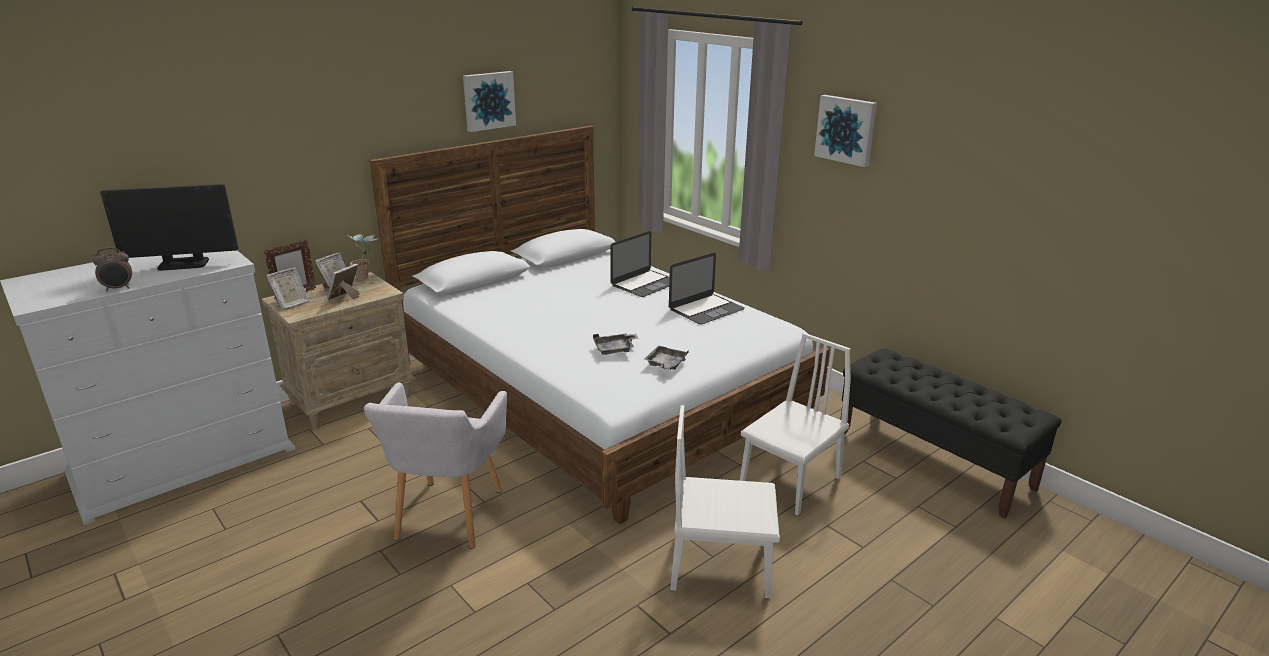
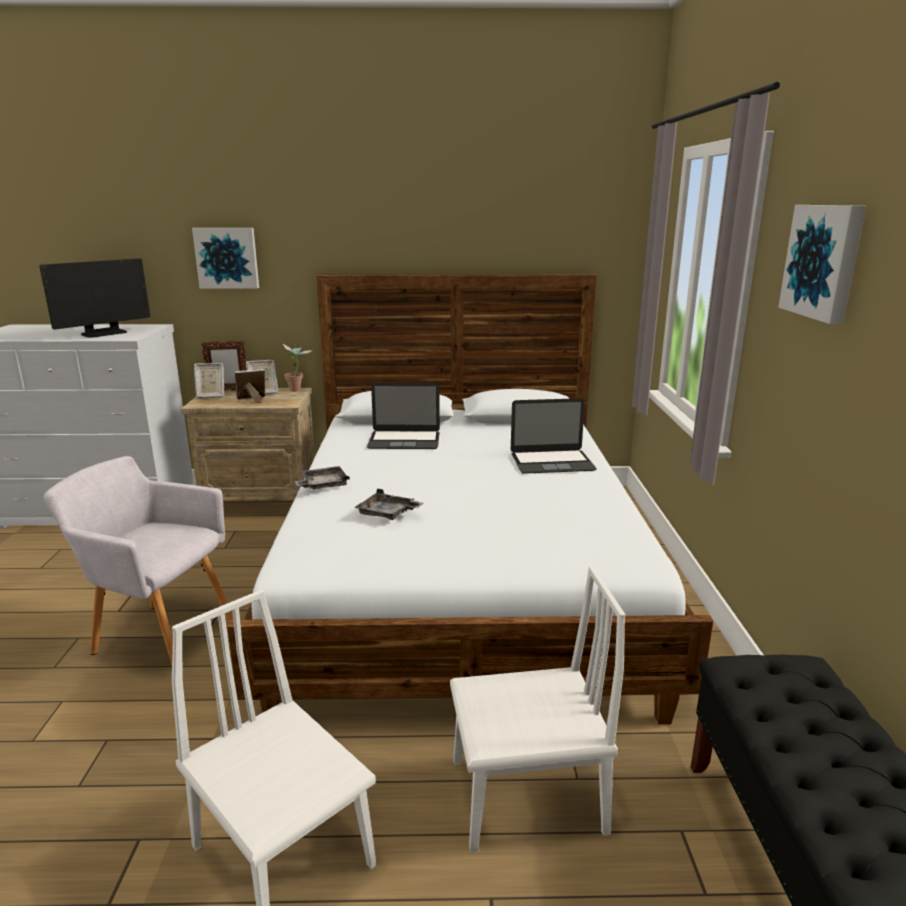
camera: 40 degrees right, 5 degrees down
(118, 288) = (33, 339): alarm clock -> none
(183, 264) = (104, 333): monitor -> monitor turned 75 degrees counterclockwise
(447, 517) = (159, 635): grey armchair -> grey armchair turned 60 degrees clockwise
(488, 100) = (460, 230): picture -> picture (227, 258)
(665, 364) = (411, 549): grey tray -> grey tray (322, 485)
(706, 309) = (574, 507): laptop -> laptop (404, 440)

